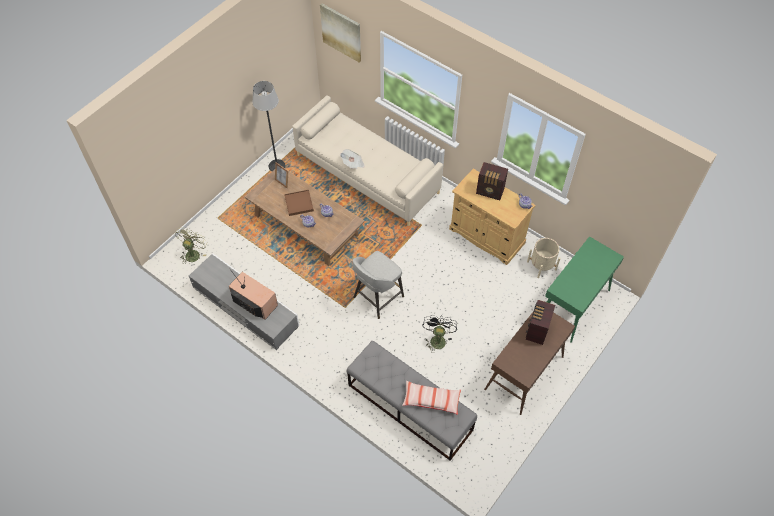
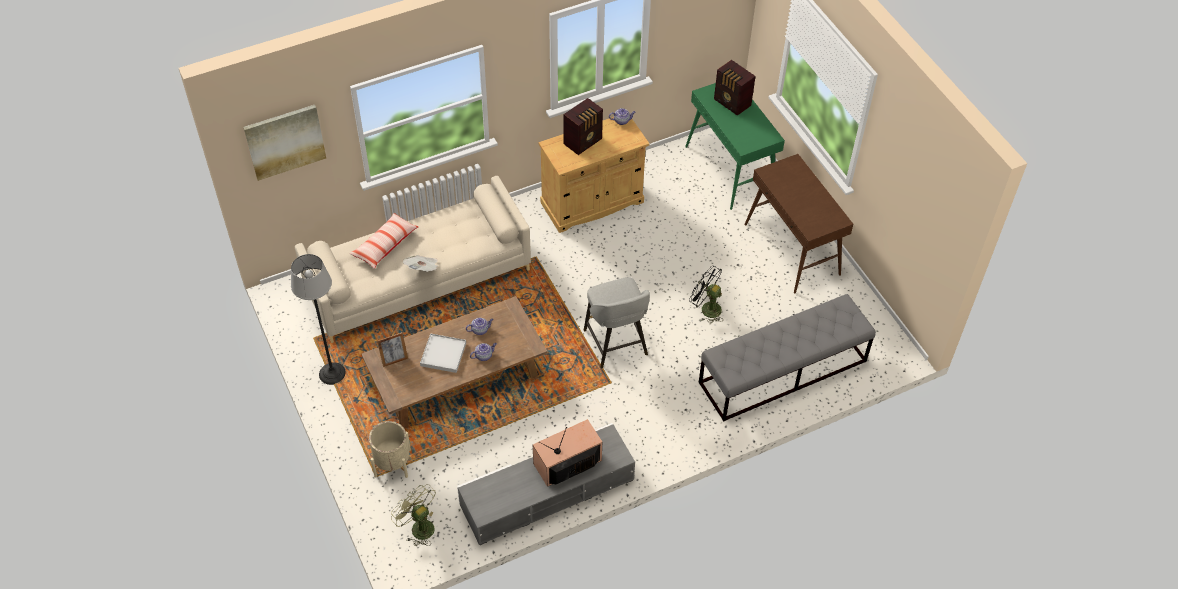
camera: 65 degrees left, 5 degrees down
(299, 203) = (443, 354): brown tray -> white tray
(431, 400) = (811, 326): pillow -> pillow (385, 245)
(536, 331) = (788, 187): radio -> radio (732, 103)
(541, 265) = (663, 172): beige planter -> beige planter (392, 463)

